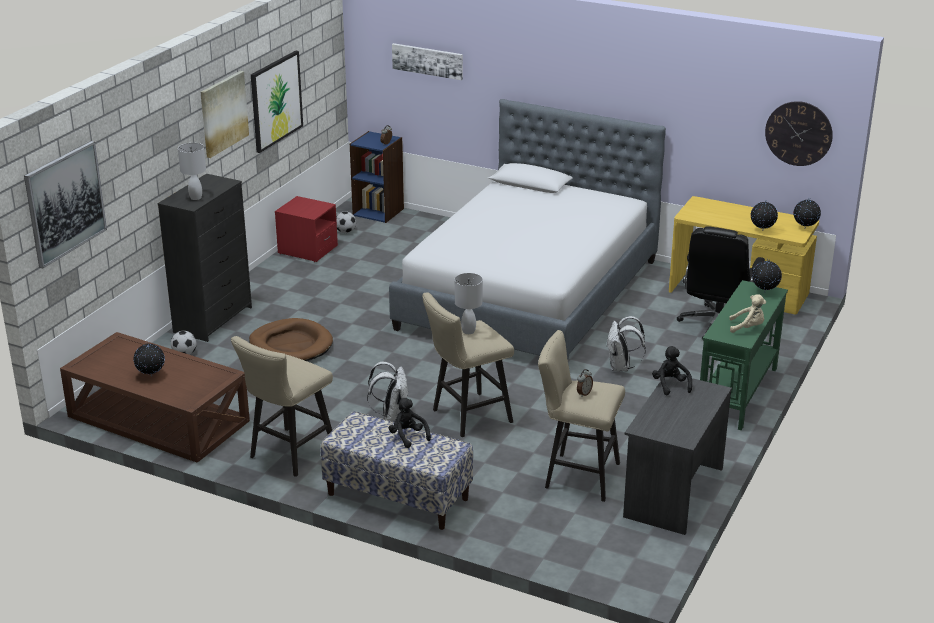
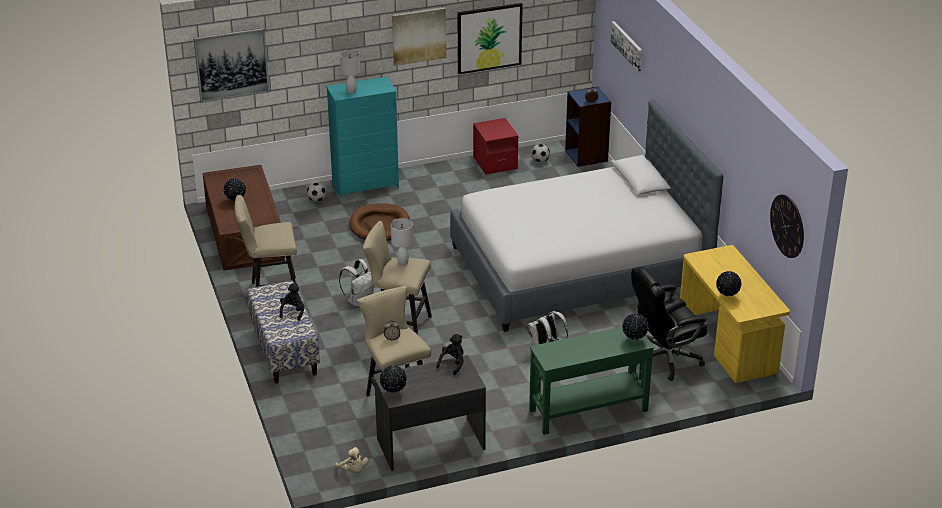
camera: 45 degrees right, 5 degrees up
(213, 319) = (366, 185): black dresser -> turquoise dresser
(747, 327) = (571, 356): beige plush toy -> beige plush toy (353, 471)
(805, 228) = (763, 311): globe -> globe (393, 392)

